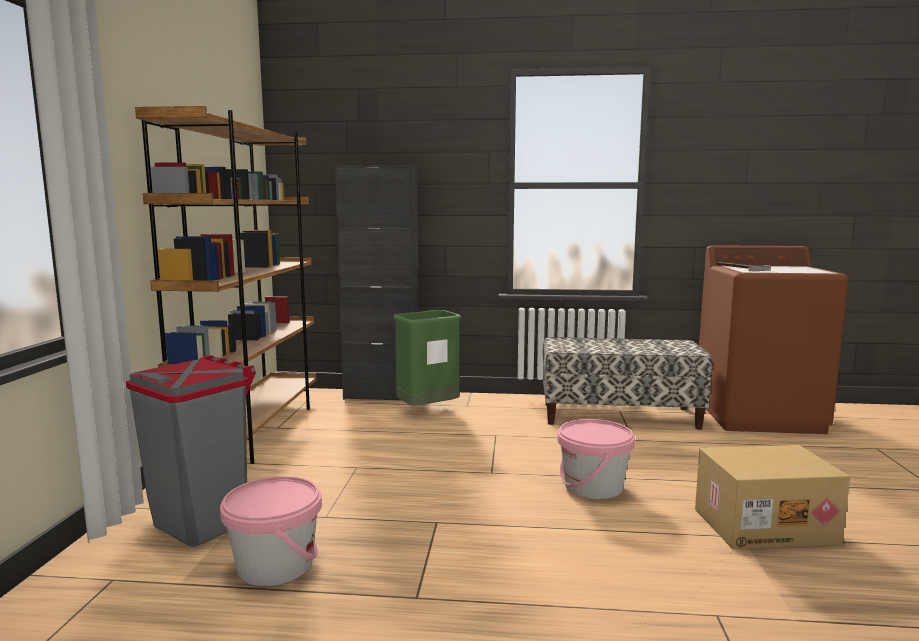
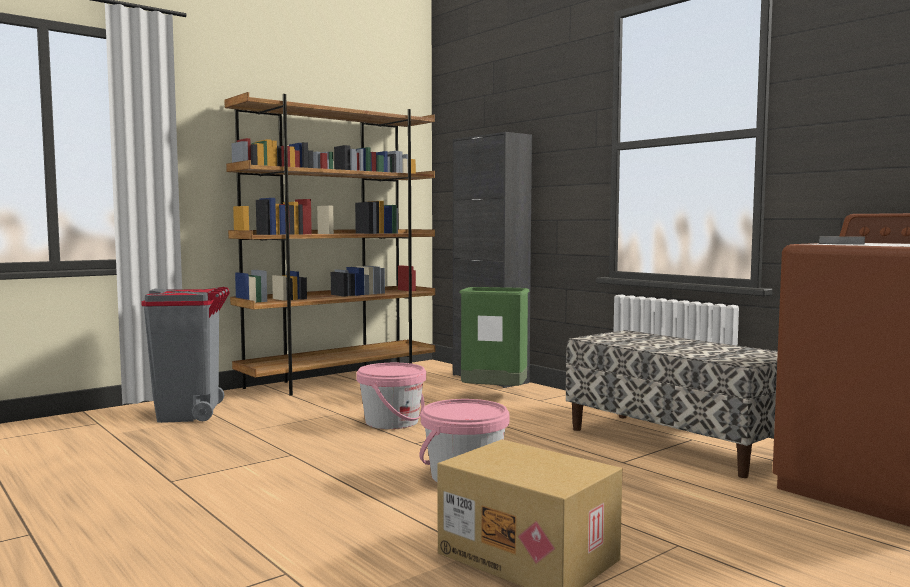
camera: 45 degrees right, 5 degrees down
(275, 565) = (162, 442): pink bucket -> pink bucket (392, 422)

